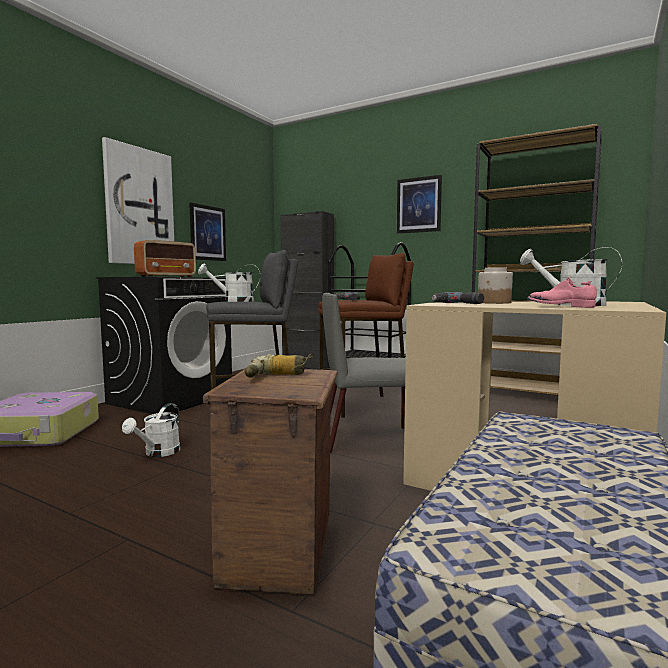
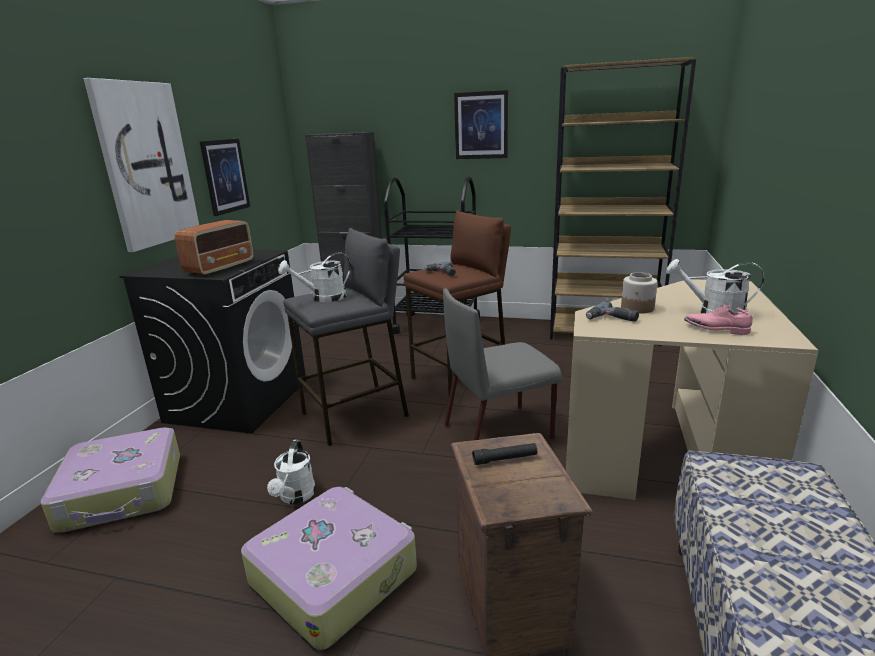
camera: 15 degrees left, 15 degrees up
(140, 501) = (334, 574): none -> suitcase
(280, 374) = (505, 459): power drill -> black flashlight

